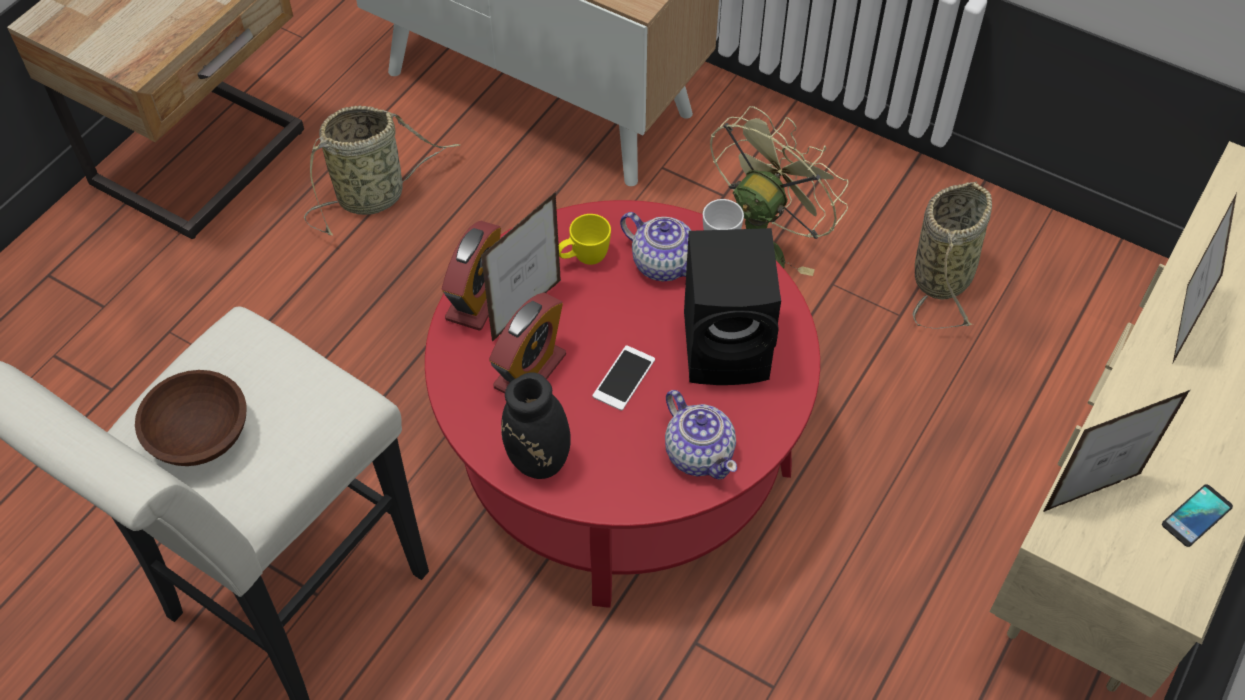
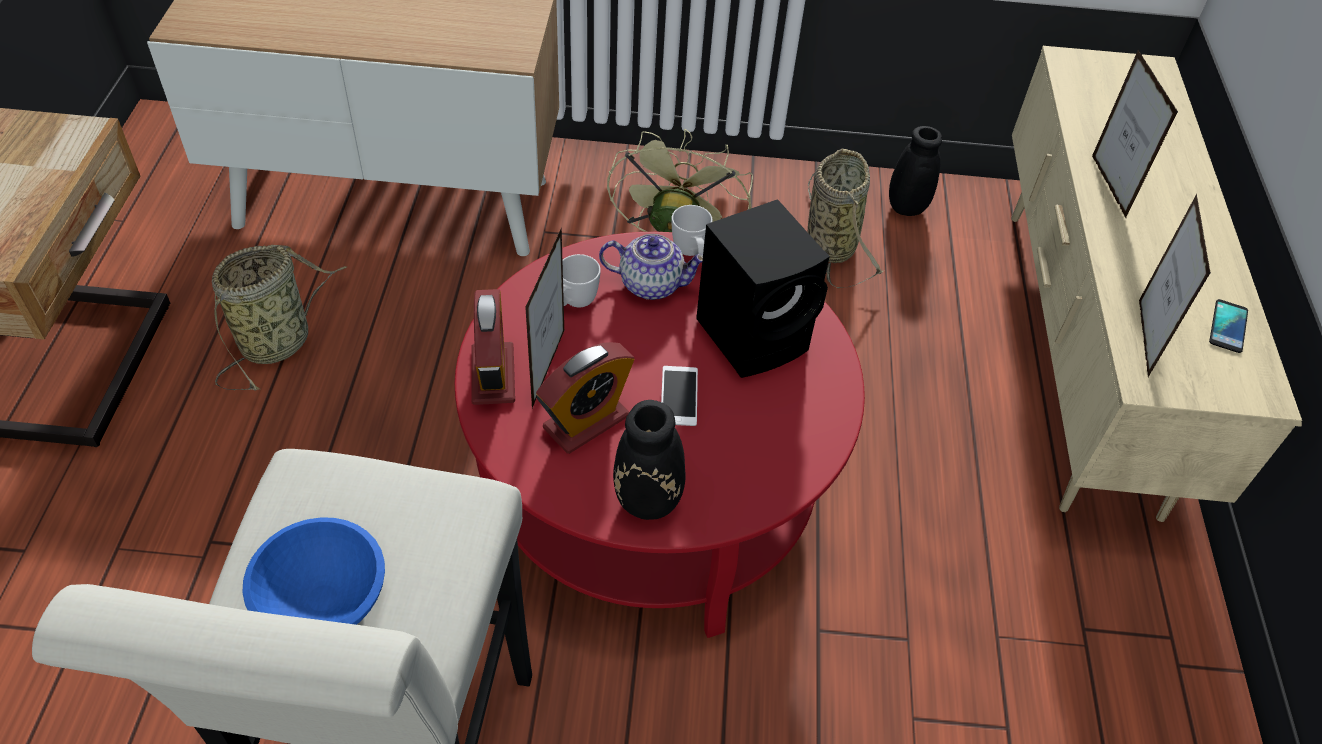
camera: 30 degrees left, 5 degrees down
(198, 435) = (320, 600): brown bowl -> blue bowl
(530, 371) = (586, 422): alarm clock -> alarm clock turned 45 degrees clockwise
(583, 258) = (574, 304): yellow mug -> white mug
(699, 453) = (790, 436): teapot -> none
(1049, 265) = (904, 209): none -> black vase
(1092, 492) = (1143, 338): picture frame -> picture frame turned 150 degrees clockwise

